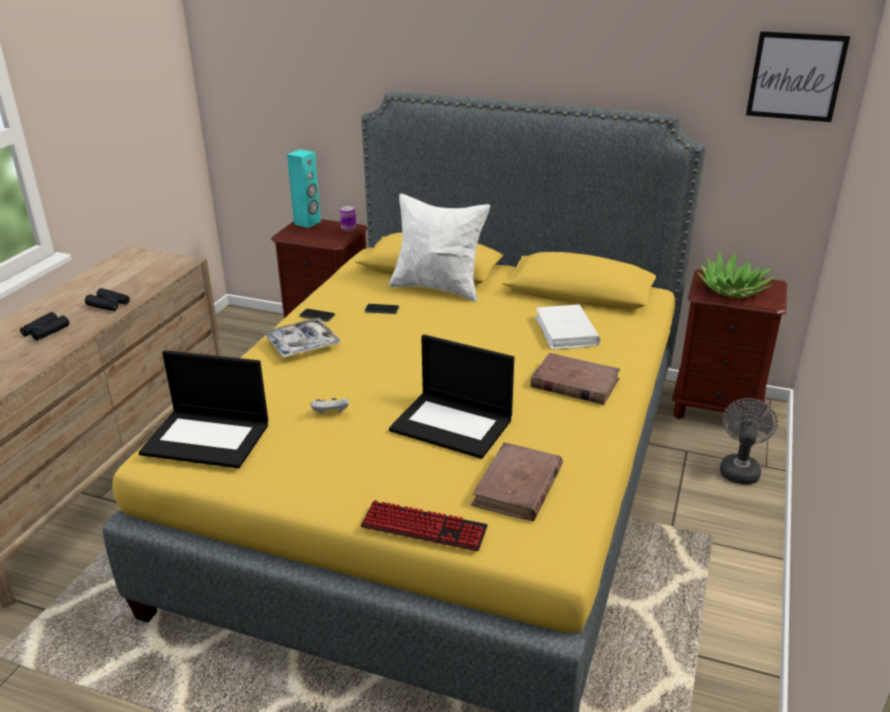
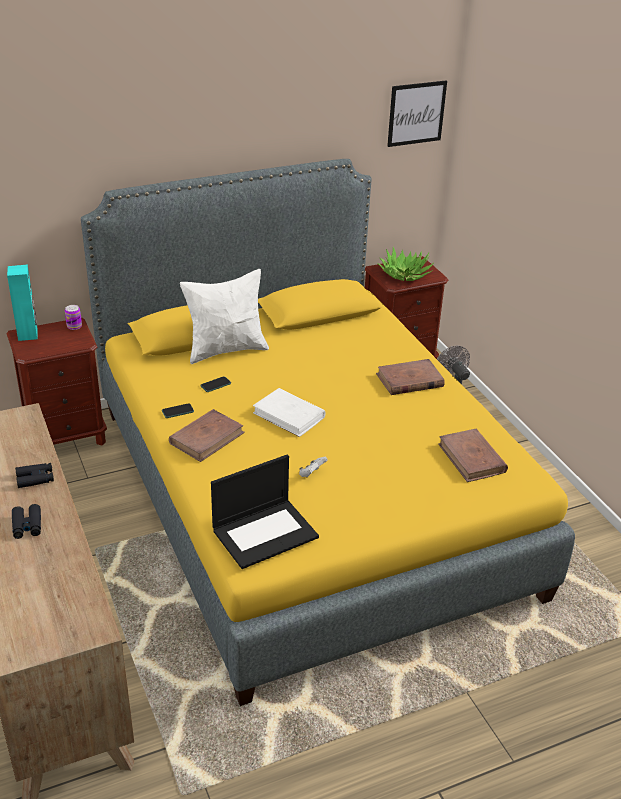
camera: 45 degrees left, 5 degrees up
(302, 345) = (207, 438): tray -> brown book
(424, 528) = (464, 508): keyboard -> none
(453, 424) = (387, 441): laptop -> none
(566, 331) = (354, 346): white book -> white book (289, 415)

